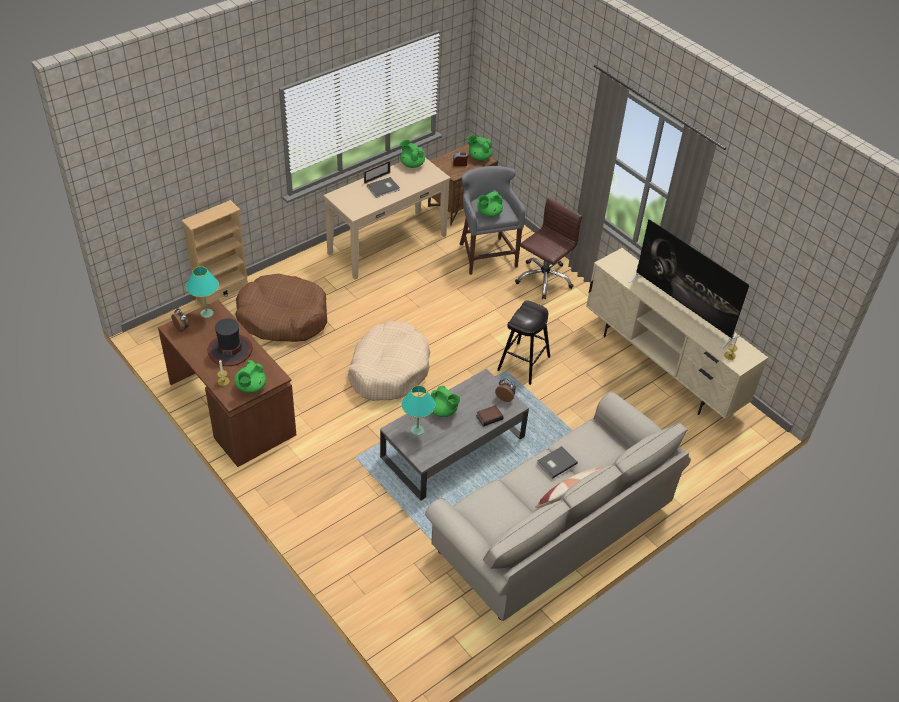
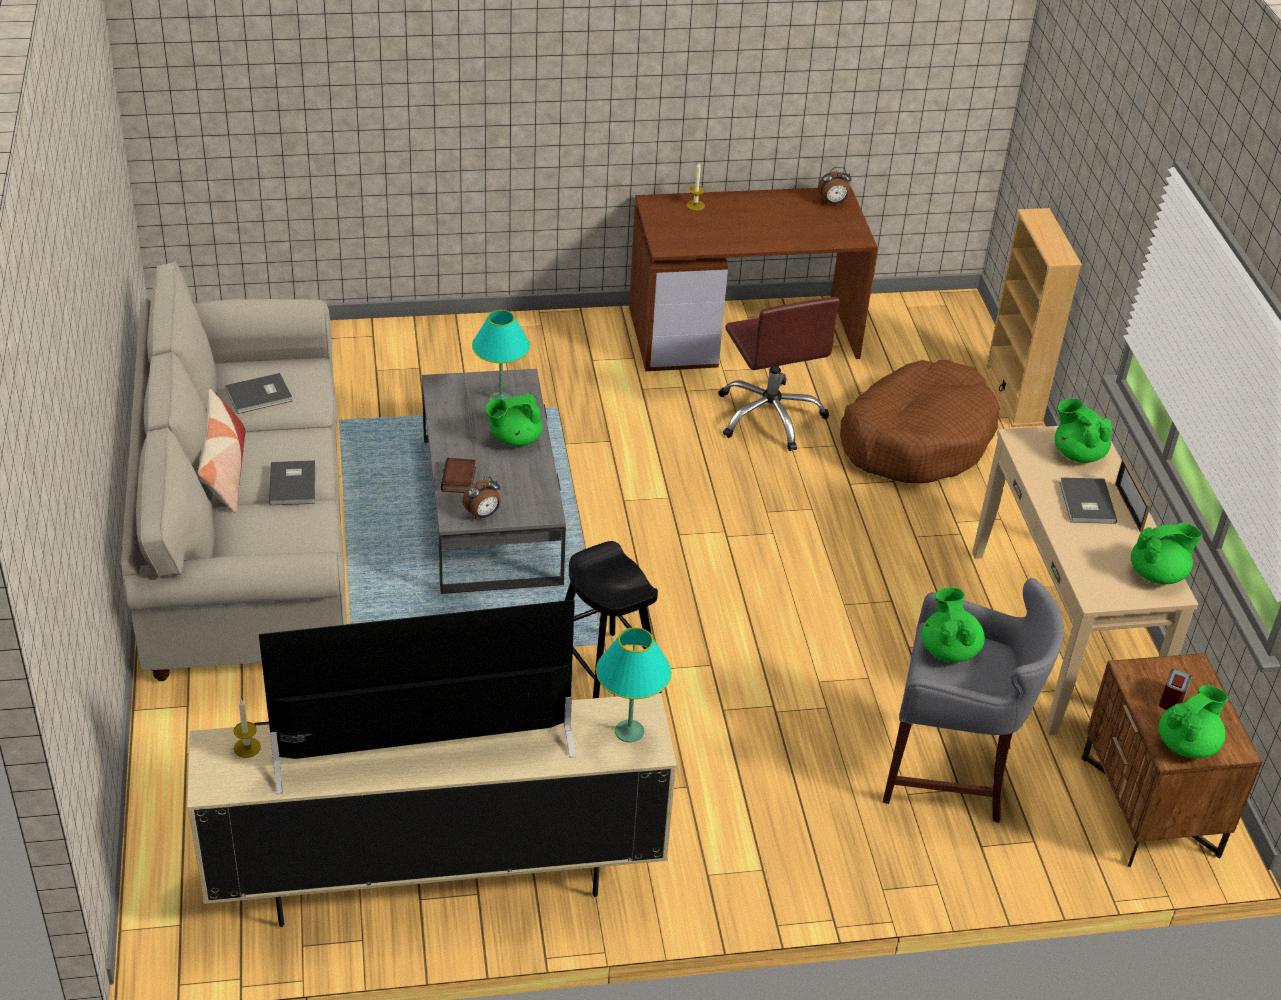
camera: 120 degrees right, 5 degrees down
(207, 313) = (851, 229): turquoise table lamp -> turquoise table lamp (629, 731)
(230, 350) = (754, 226): hat -> none
(250, 387) = (665, 222): green teapot -> green teapot (1077, 453)
(389, 370) = (710, 506): beige dog bed -> none
(507, 514) = (260, 396): none -> grey book
(543, 279) = (819, 827): brown office chair -> brown office chair (770, 416)

